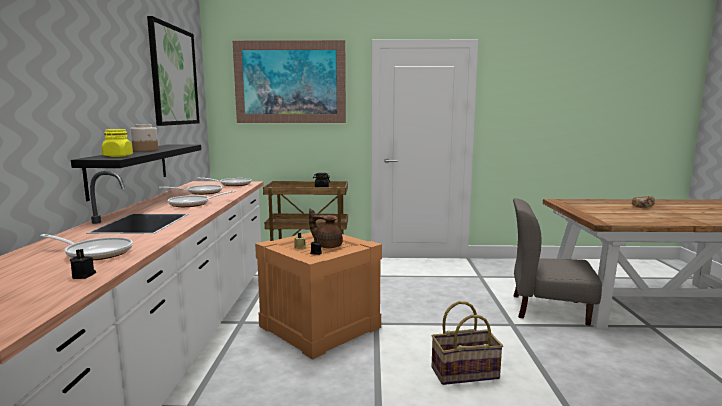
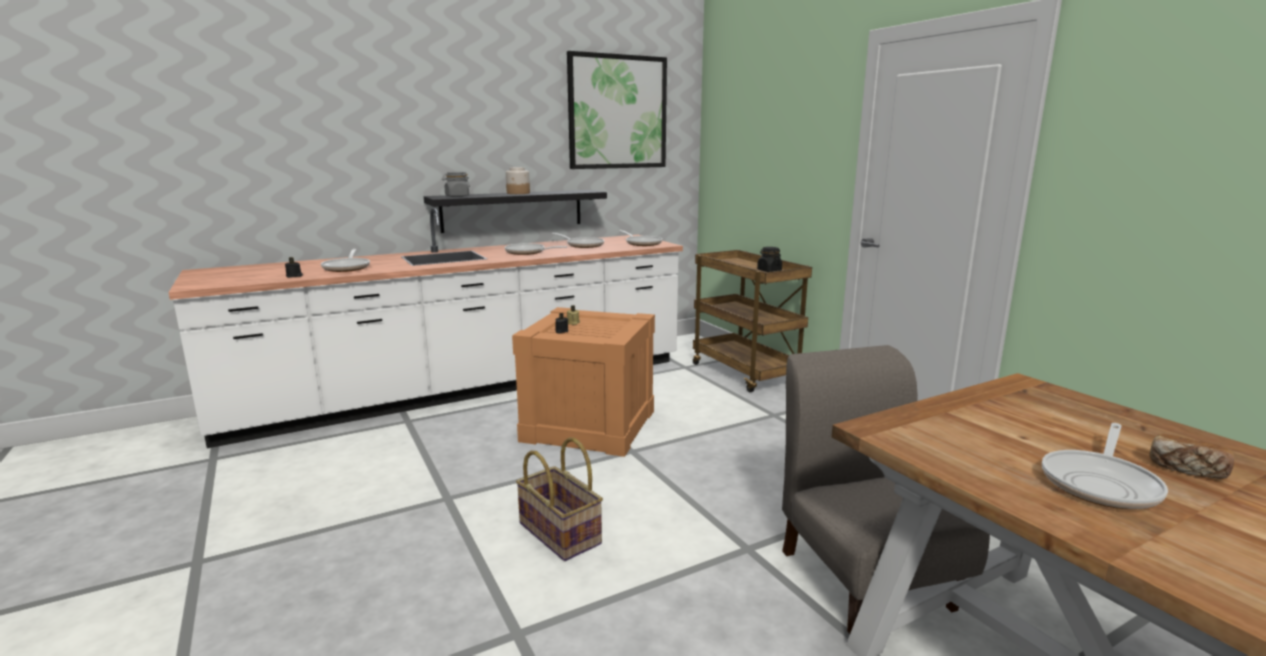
camera: 60 degrees right, 5 degrees up
(118, 156) = (457, 196): yellow jar -> grey jar
(290, 82) = (770, 111): picture -> none
(327, 246) = (592, 330): brown teapot -> none
(655, 214) = (1101, 483): none -> frying pan

